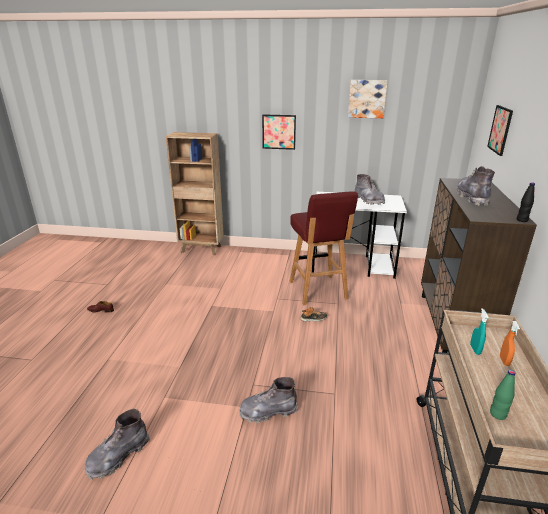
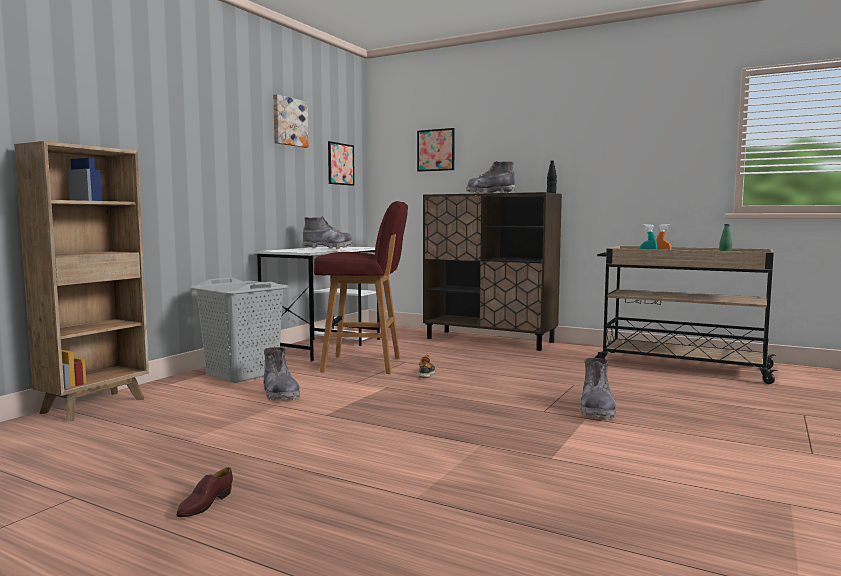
camera: 70 degrees left, 20 degrees down
(118, 456) = (675, 491): grey boot -> grey boot (280, 394)
(270, 262) = (243, 374): none -> grey laundry basket
(279, 132) = (199, 158): picture -> picture (340, 164)

